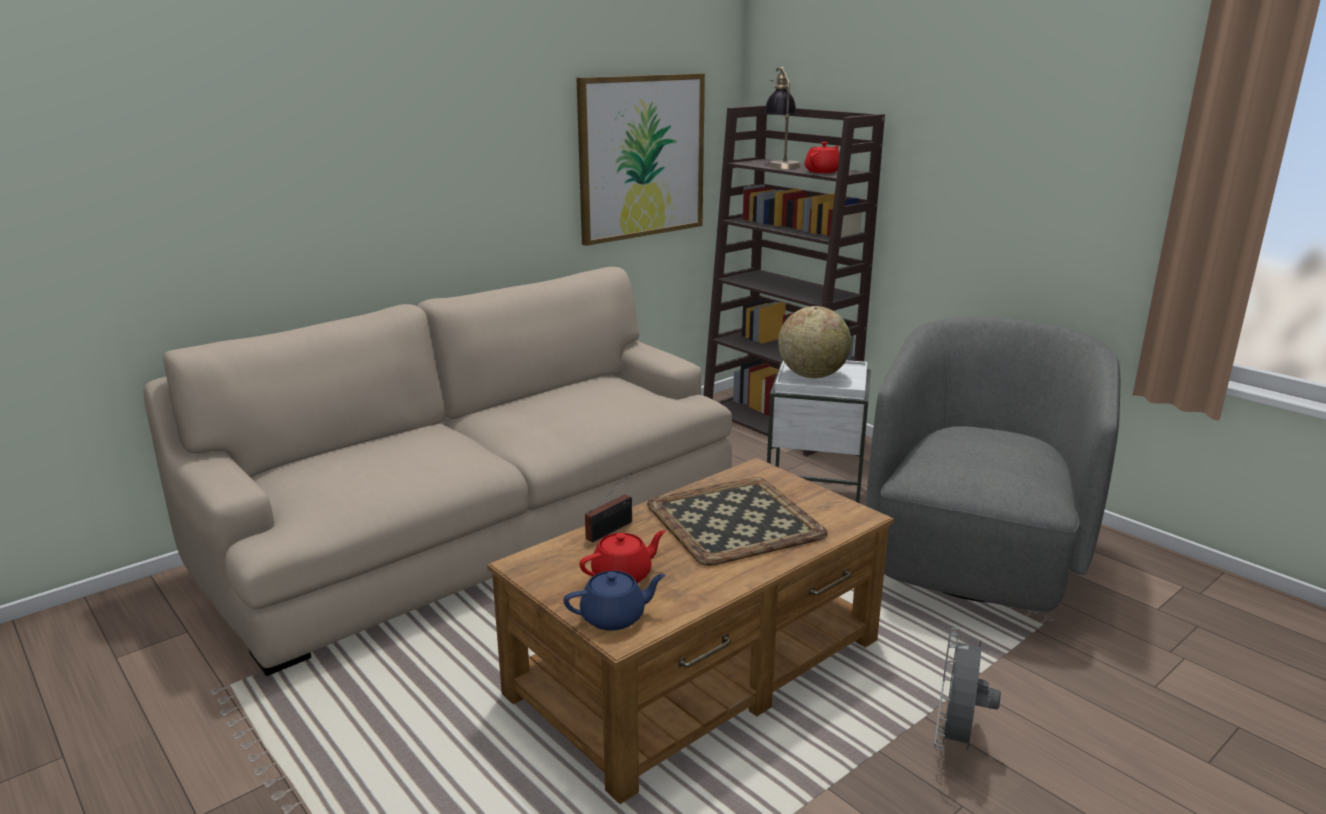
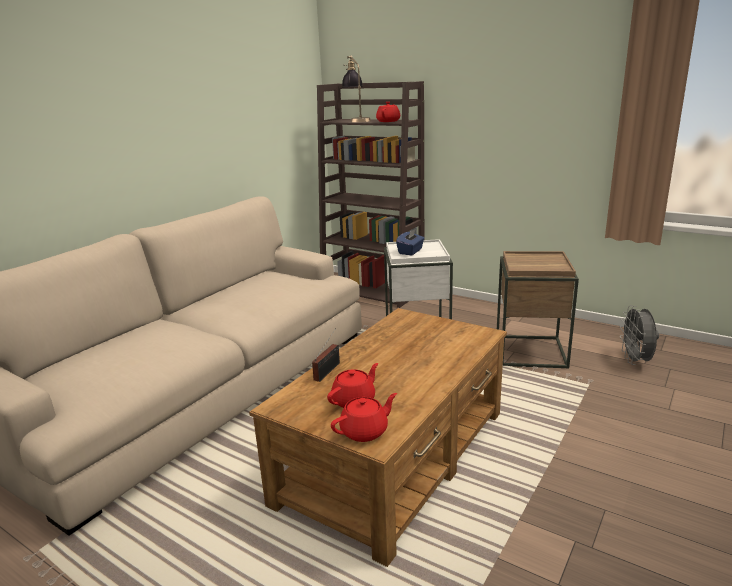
camera: 15 degrees left, 0 degrees up
(614, 617) = (365, 431): blue teapot -> red teapot
(642, 157) = (265, 121): picture -> none
(733, 521) = (408, 350): tray -> none
(812, 375) = (410, 251): globe -> blue tissue box
(955, 740) = (578, 468): grey fan -> grey fan (635, 361)
(976, 557) = (530, 351): grey armchair -> brown side table

